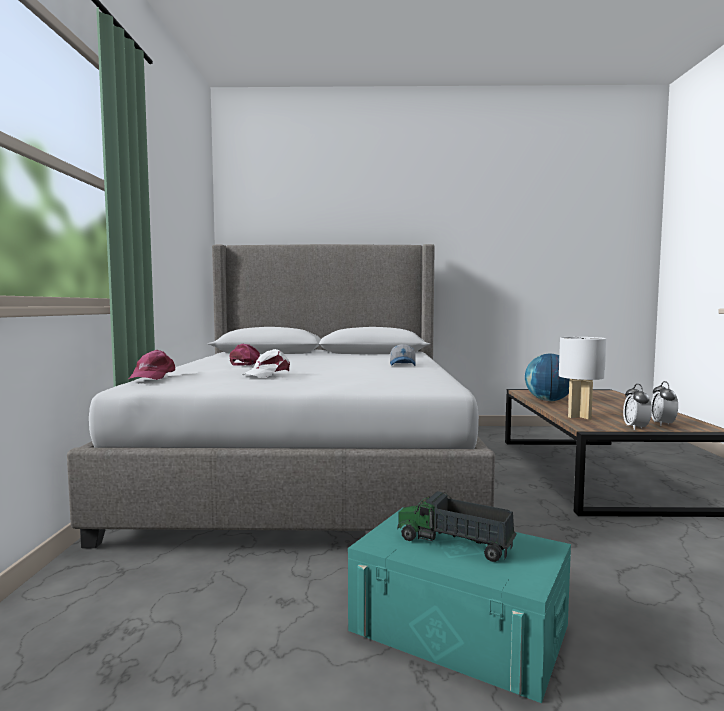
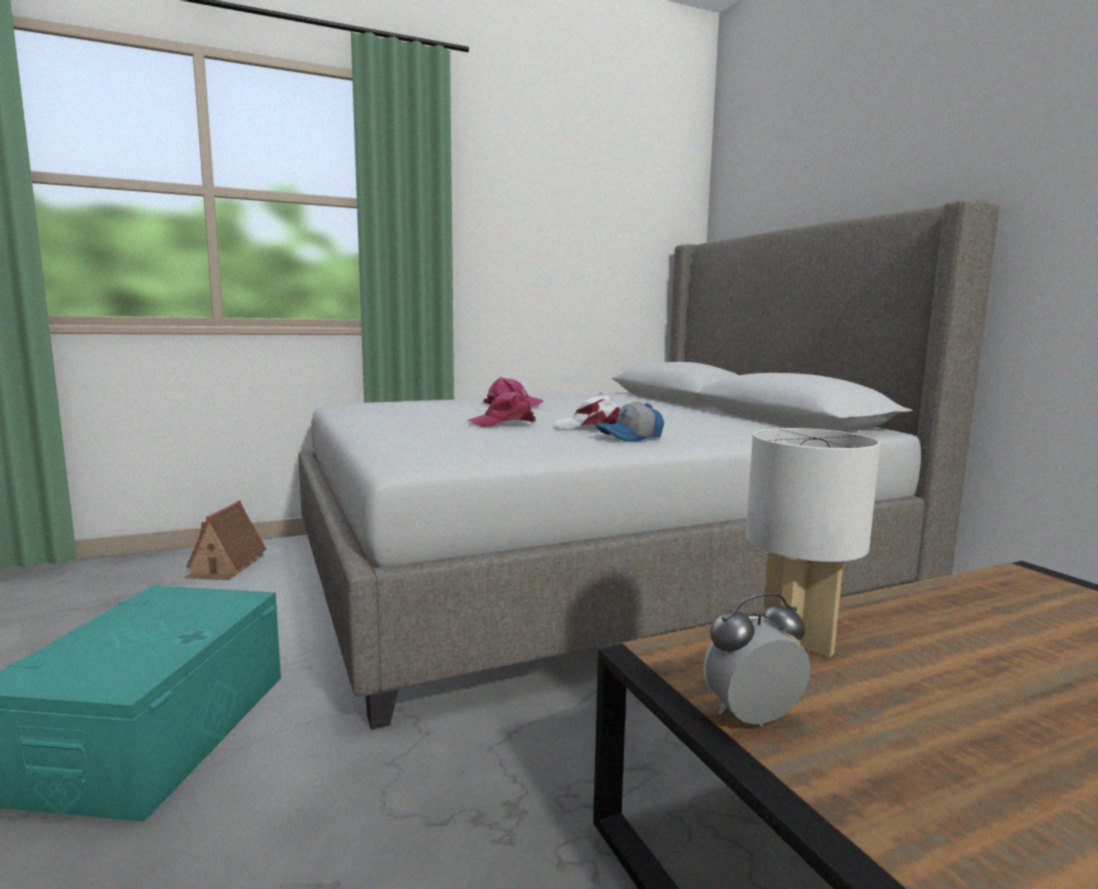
camera: 65 degrees right, 5 degrees up
(98, 599) = (226, 566): none -> toy house
(152, 376) = (378, 399): pink cap -> pink cap (503, 423)
(267, 374) = (437, 414): white cap -> white cap (592, 427)
(454, 544) = (147, 630): toy truck -> none
(548, 400) = (949, 606): globe -> none
(663, 424) = (880, 770): alarm clock -> none

